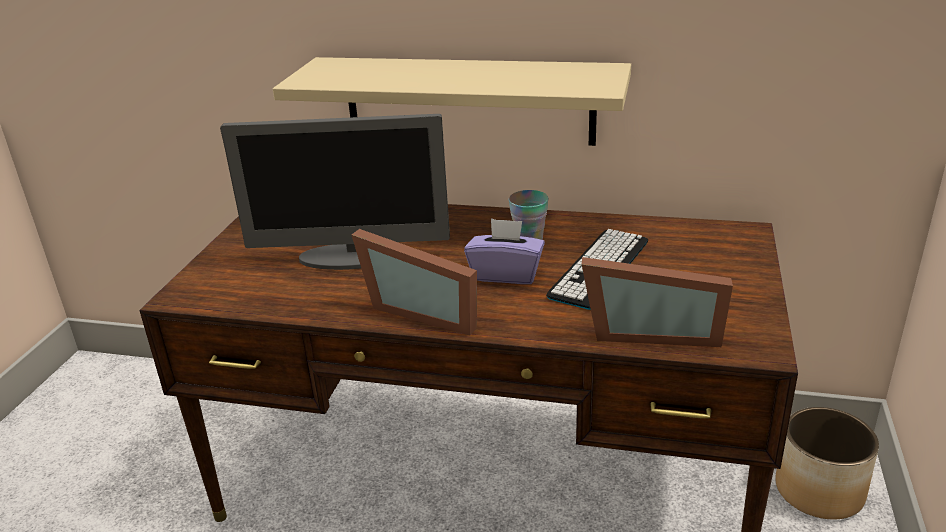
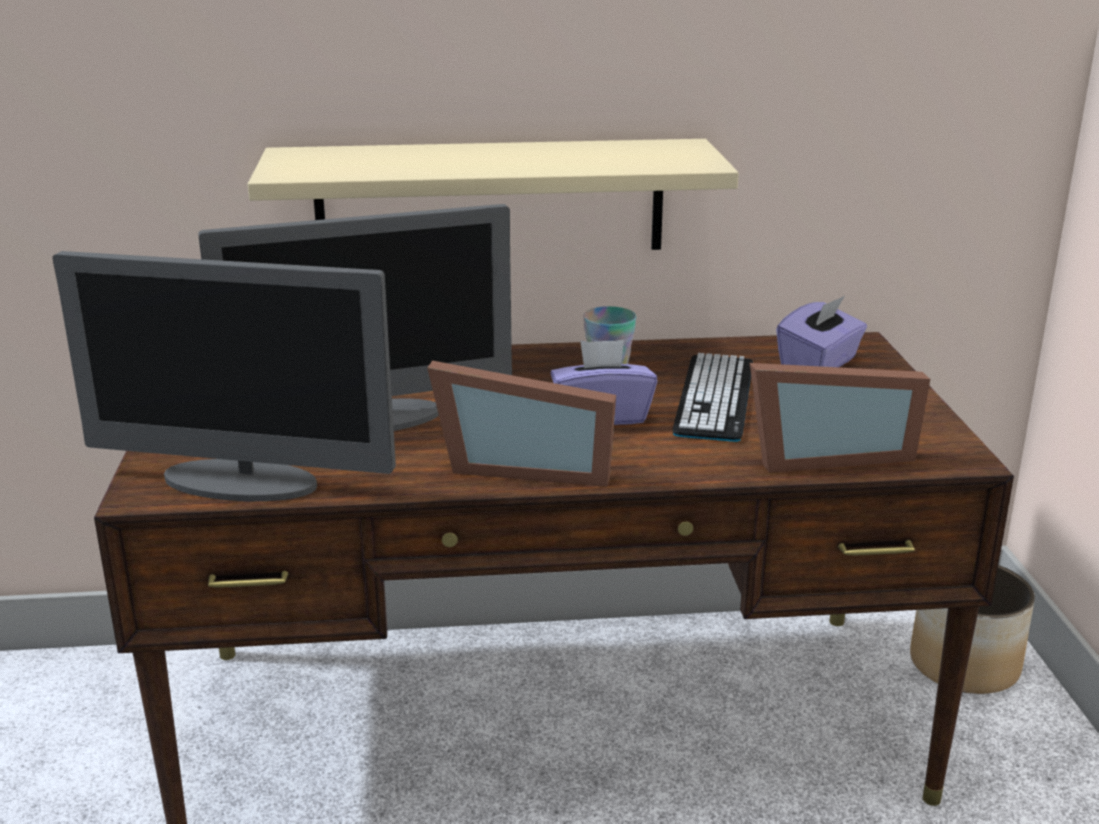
camera: 20 degrees left, 5 degrees down
(238, 296) = (242, 482): none -> monitor
(702, 248) = (819, 364): none -> purple tissue box

